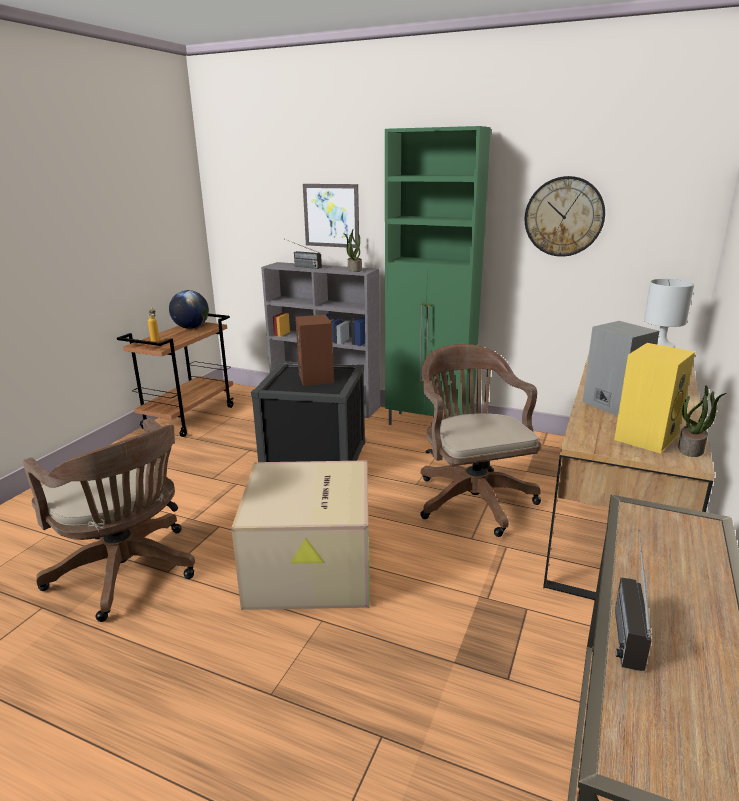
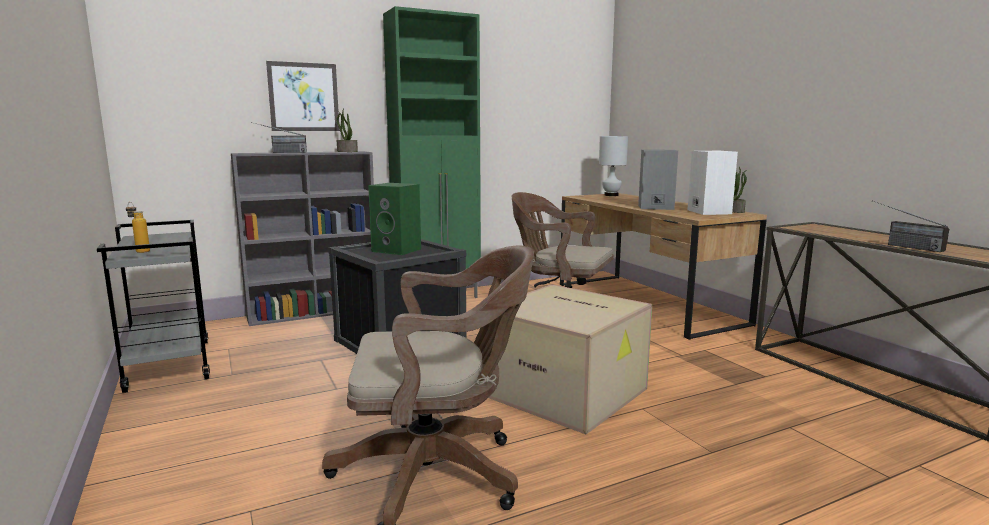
camera: 50 degrees left, 10 degrees down
(189, 417) = (168, 364): brown cart -> grey cart
(191, 328) = (151, 239): globe -> none
(317, 378) = (398, 250): brown speaker -> green speaker
(564, 216) = (519, 97): wall clock -> none
(645, 437) = (707, 212): yellow speaker -> white speaker

